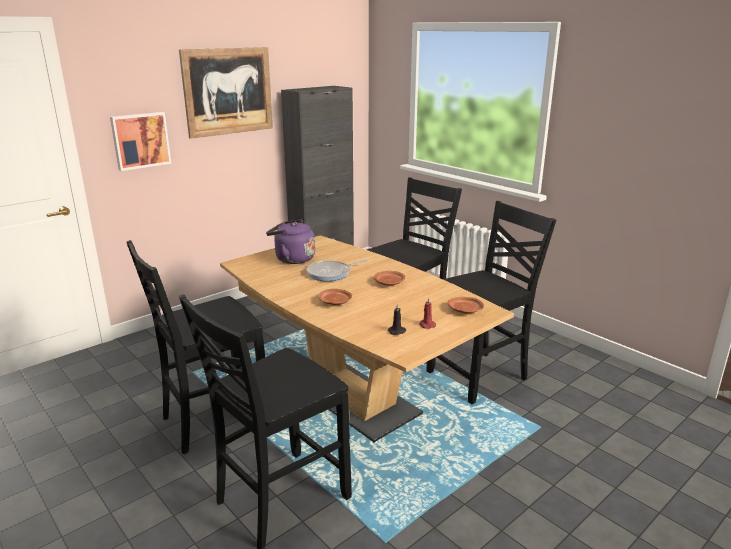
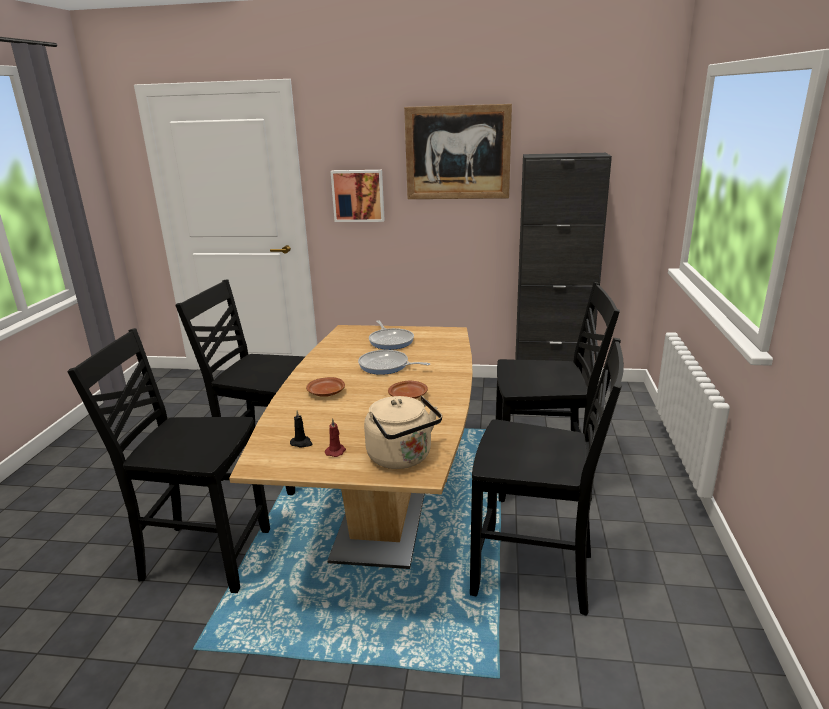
camera: 50 degrees right, 0 degrees up
(292, 259) = (390, 341): purple kettle -> frying pan
(465, 310) = (402, 458): brown plate -> beige kettle

